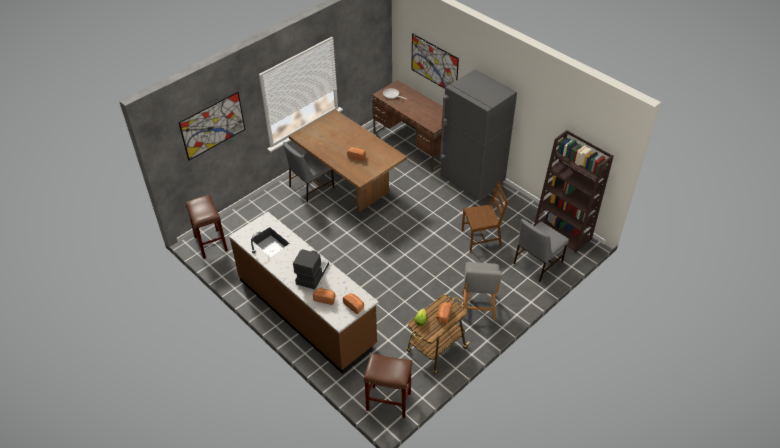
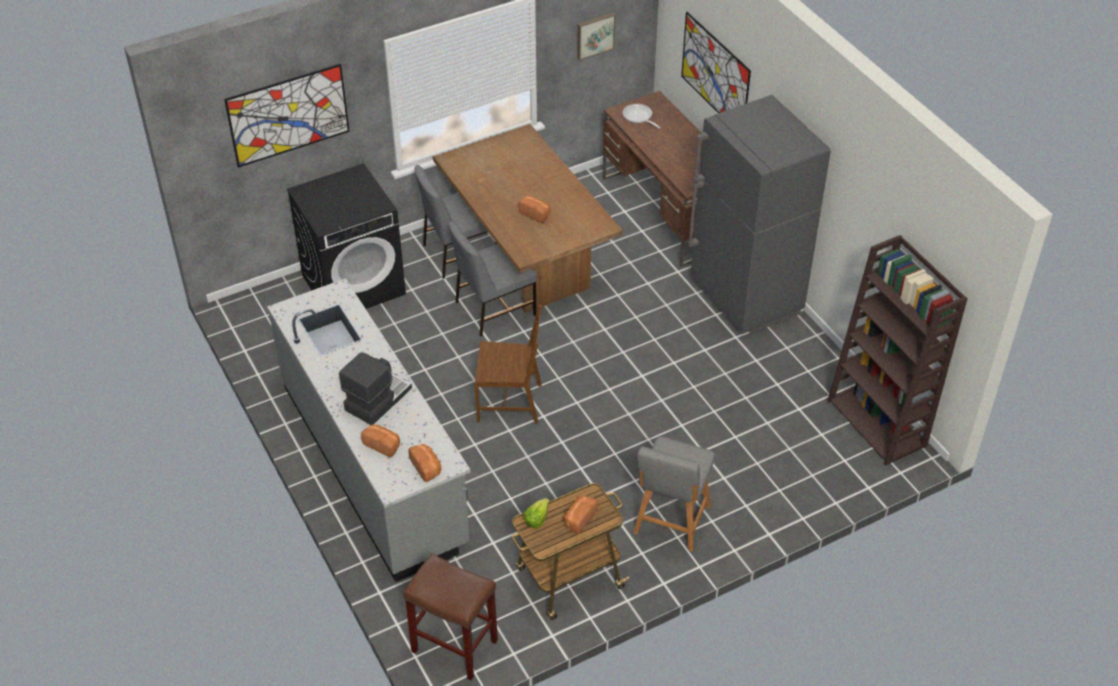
camera: 15 degrees right, 0 degrees up
(210, 243) = (259, 316): brown stool -> none
(258, 215) = (354, 284): none -> black washing machine
(306, 311) = (374, 464): brown counter -> grey counter
(363, 54) = (594, 35): none -> picture
(481, 238) = (724, 402): brown chair -> brown chair (510, 402)
(537, 263) = (807, 468): grey chair -> grey chair (493, 308)

